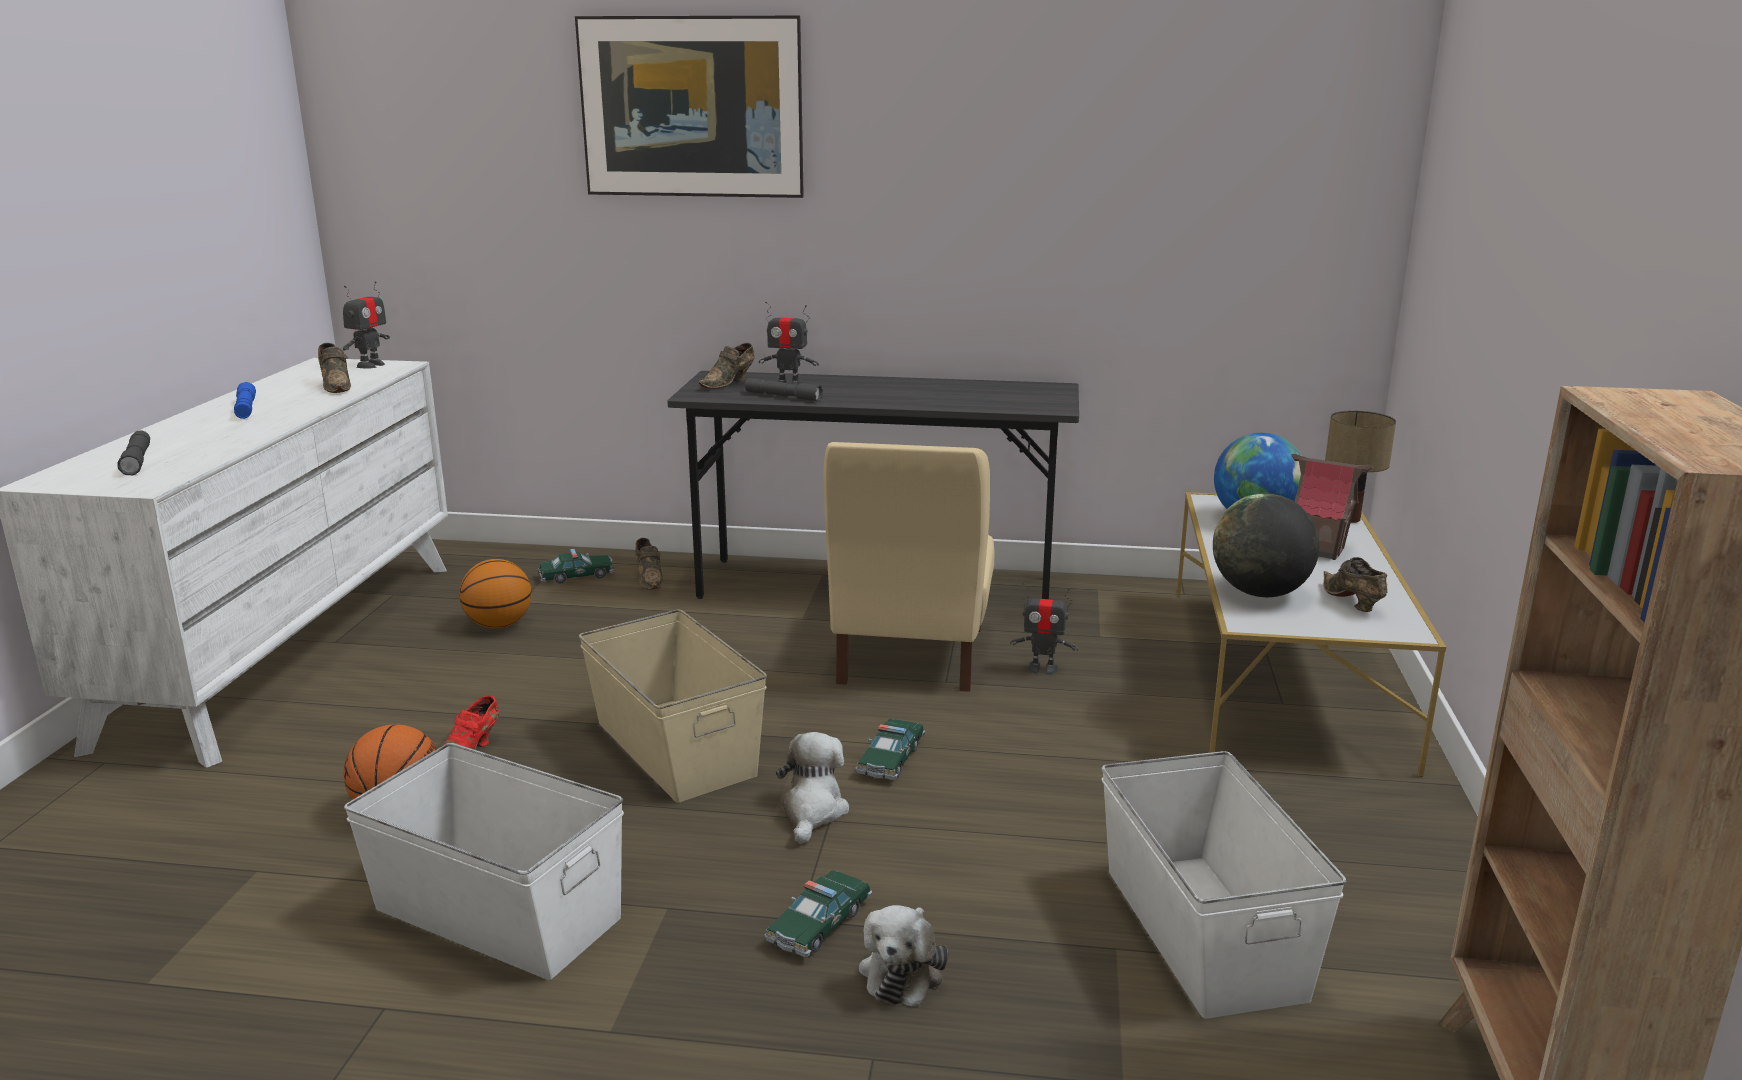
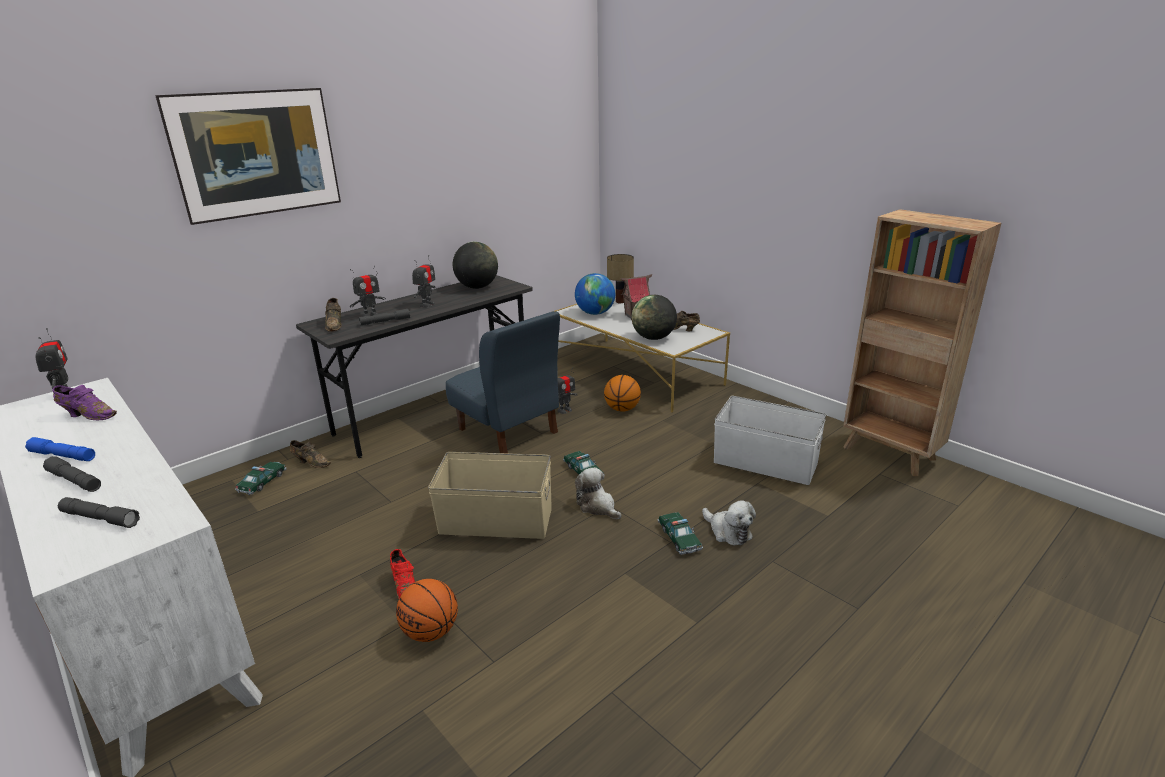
camera: 50 degrees left, 5 degrees up
(201, 429) = (75, 481): none -> grey flashlight
(336, 386) = (88, 415): brown shoe -> purple shoe
(497, 911) = (570, 626): white storage box -> none
(499, 625) = (273, 528): basketball -> basketball (622, 409)
(881, 393) = (427, 304): none -> toy robot
(910, 655) = (508, 431): beige chair -> blue chair
(1002, 393) = (477, 287): none -> globe

